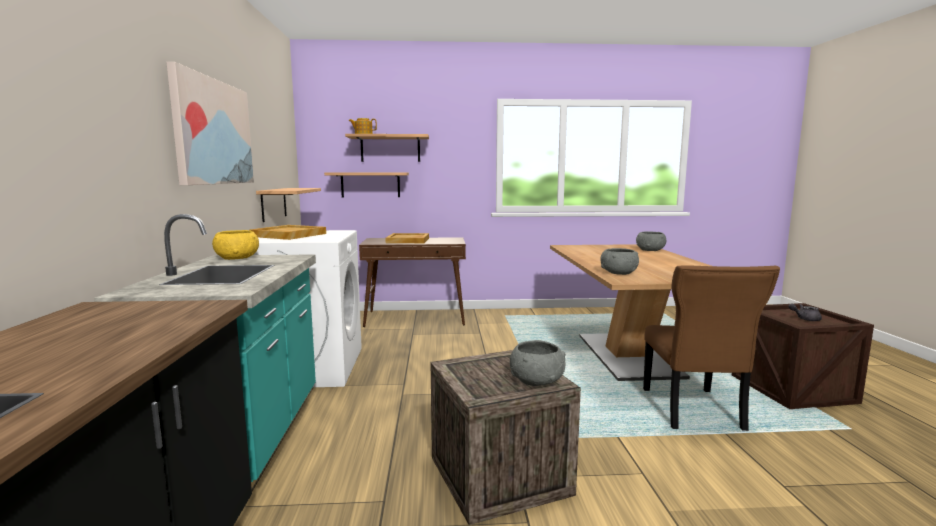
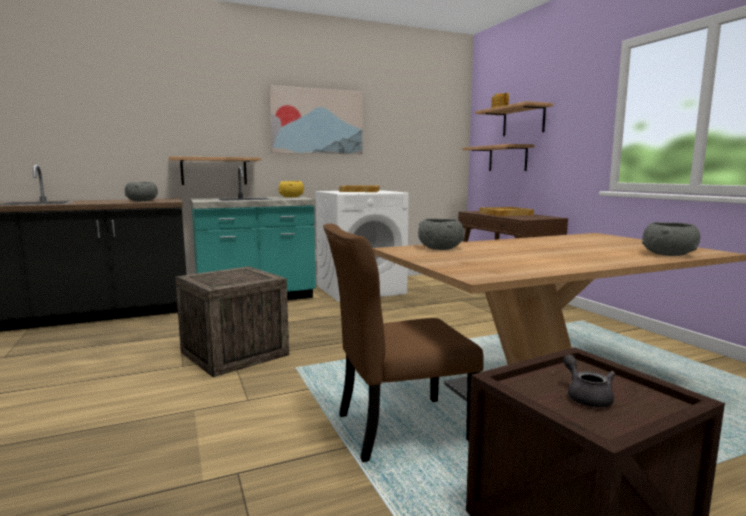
camera: 70 degrees right, 0 degrees up
(273, 204) = (406, 172): shelf -> shelf (214, 171)
(536, 380) = (219, 283): grey bowl -> grey bowl (142, 201)

